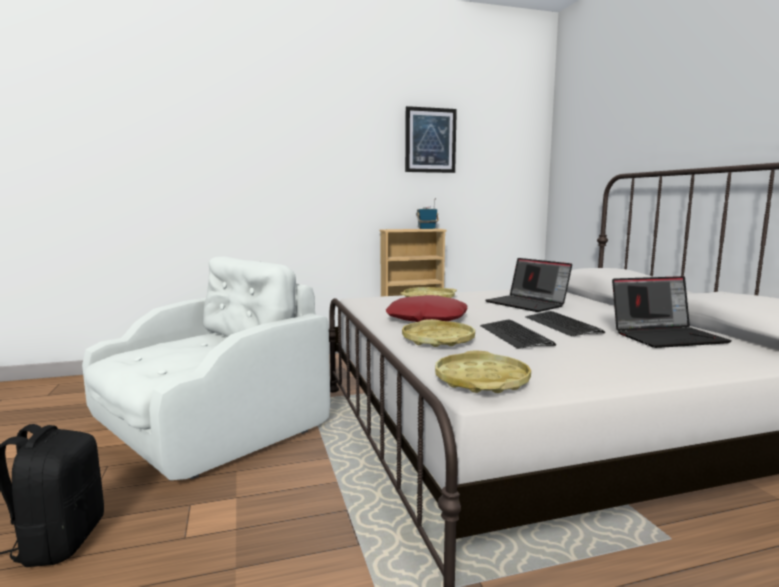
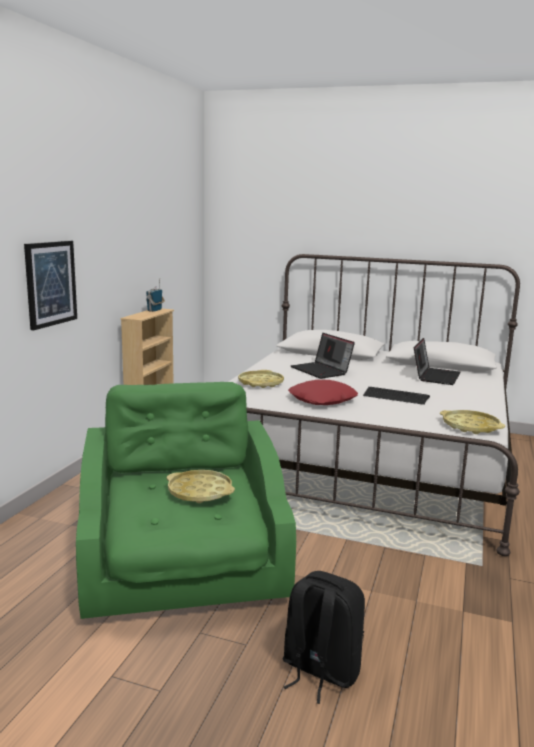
camera: 55 degrees left, 5 degrees up
(207, 428) = (184, 567): white armchair -> green armchair
(430, 140) = (144, 217): picture -> picture (50, 283)
(438, 340) = (382, 412): yellow tray -> yellow tray (200, 492)
(528, 304) = (322, 371): laptop -> laptop turned 60 degrees clockwise
(562, 325) = (386, 382): keyboard -> none

